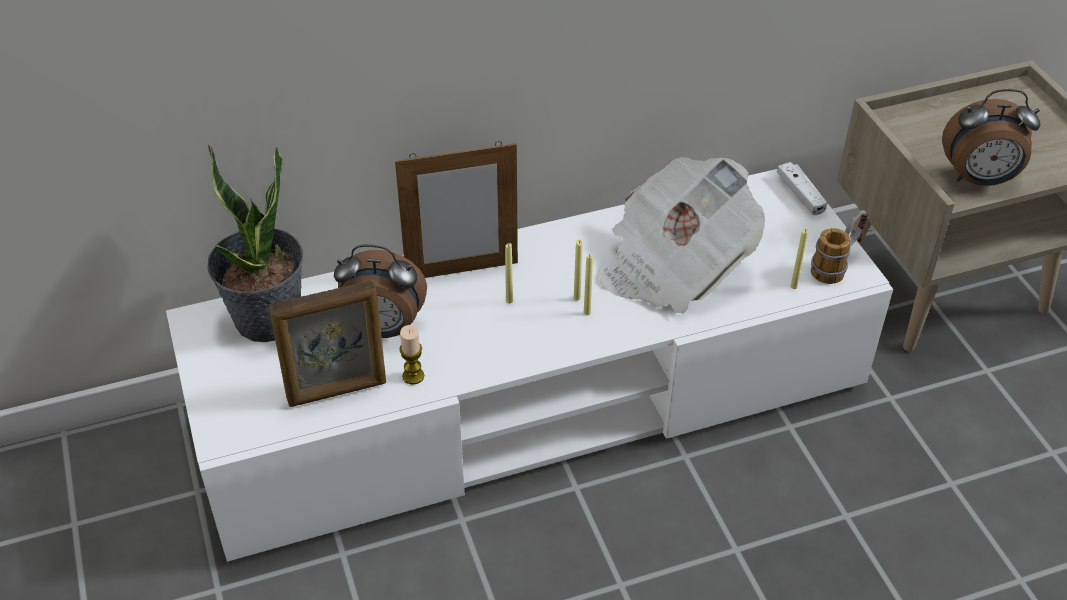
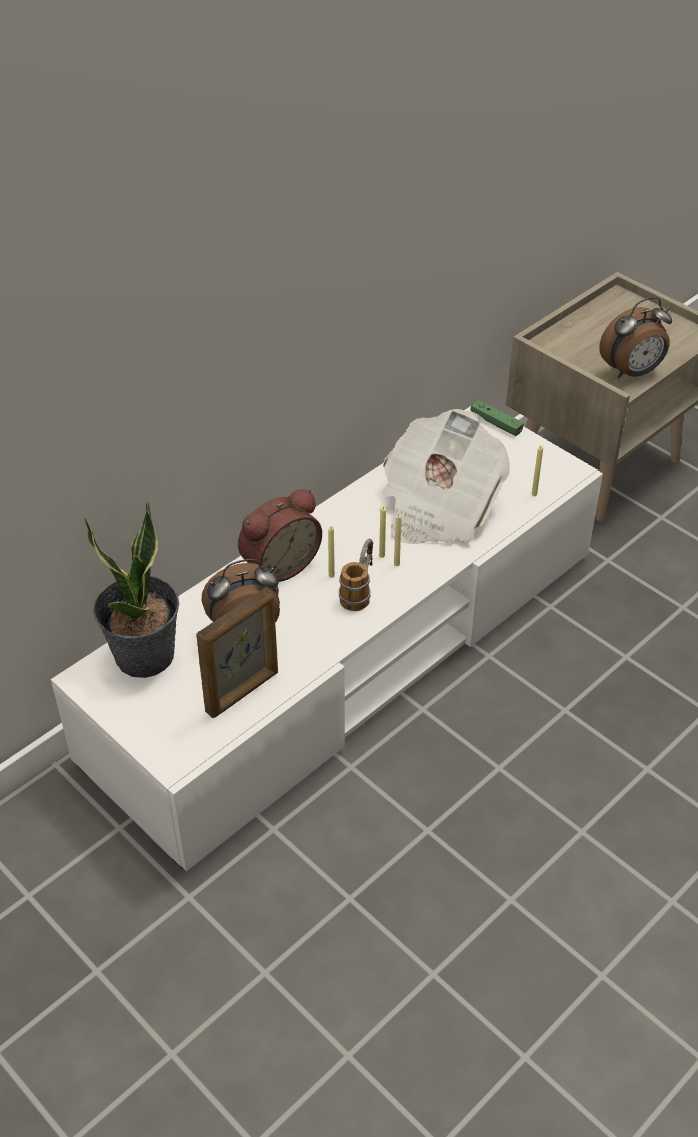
camera: 25 degrees left, 0 degrees up
(413, 376) = (295, 659): candle -> none
(462, 271) = (278, 564): picture frame -> alarm clock
(800, 194) = (496, 423): white game controller -> green game controller
(837, 265) = (554, 468): mug -> mug (359, 591)

